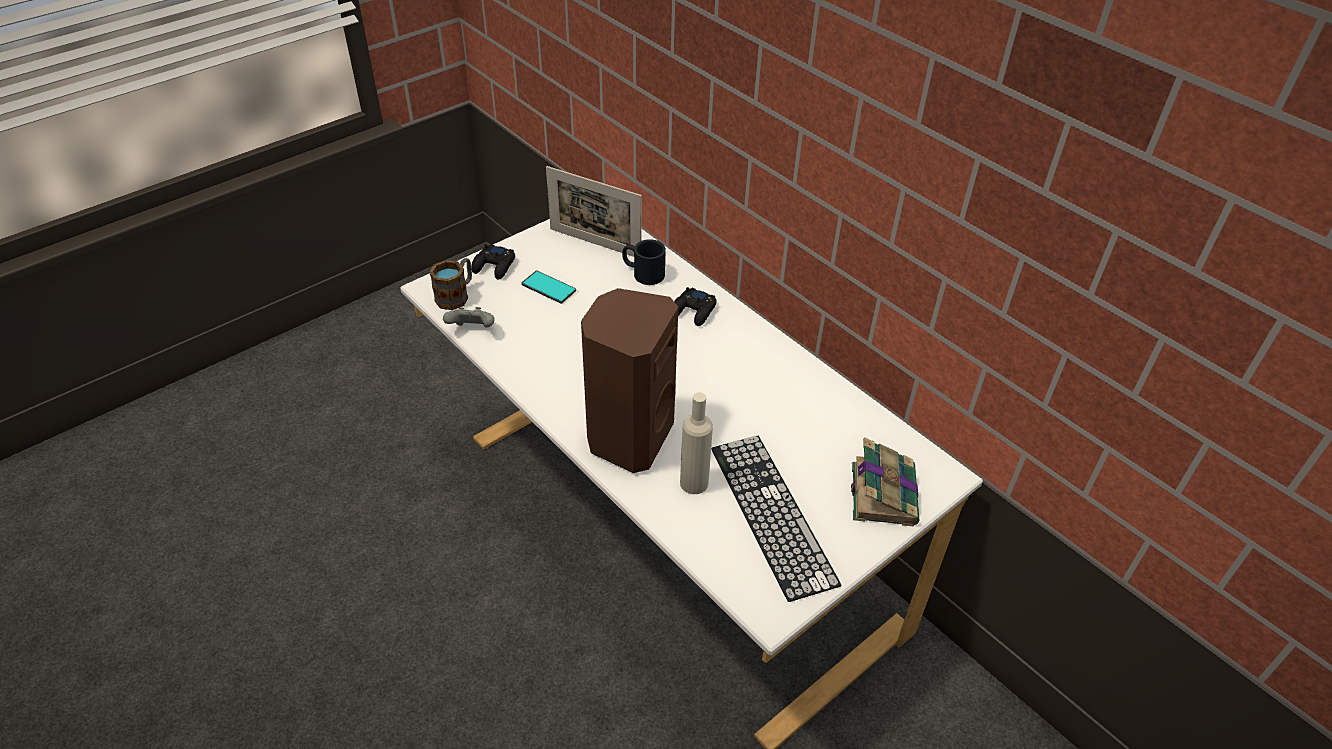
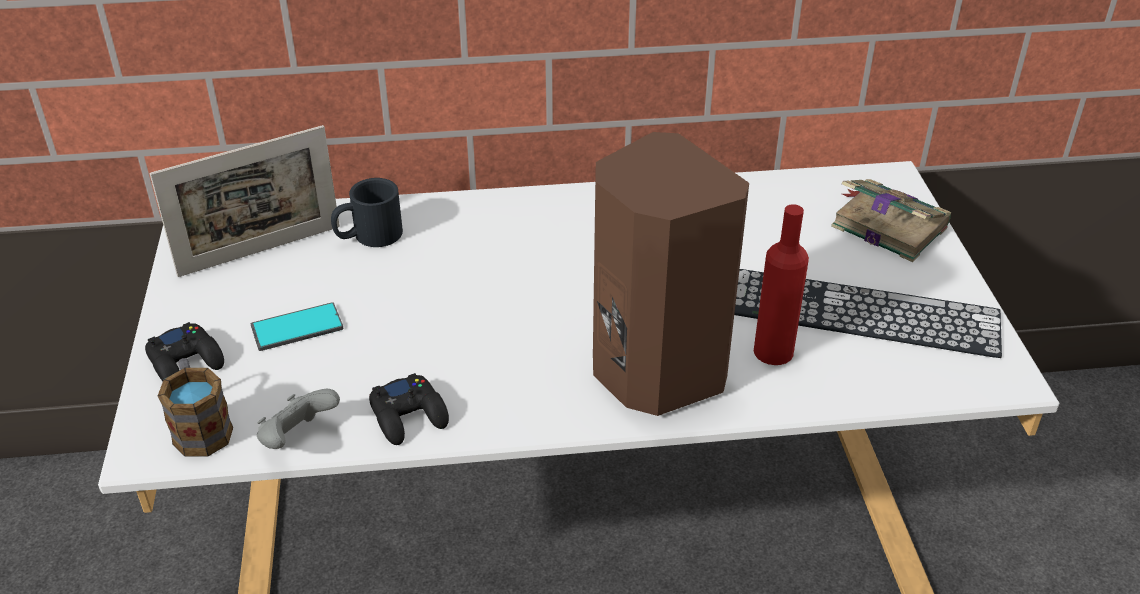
camera: 55 degrees left, 5 degrees down
(694, 311) = (485, 227): black game controller -> black game controller (409, 416)
(694, 483) = (773, 351): beige bottle -> red bottle

